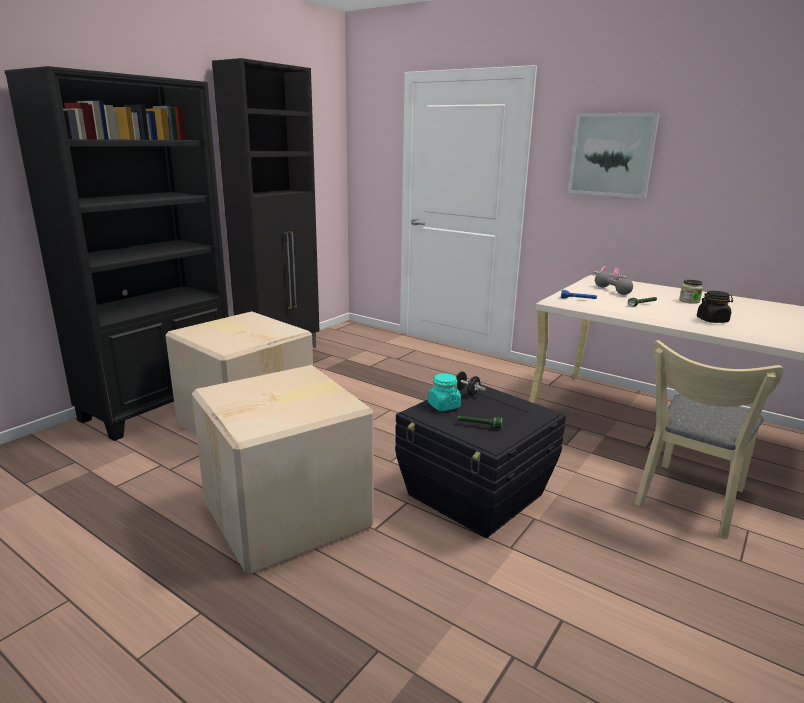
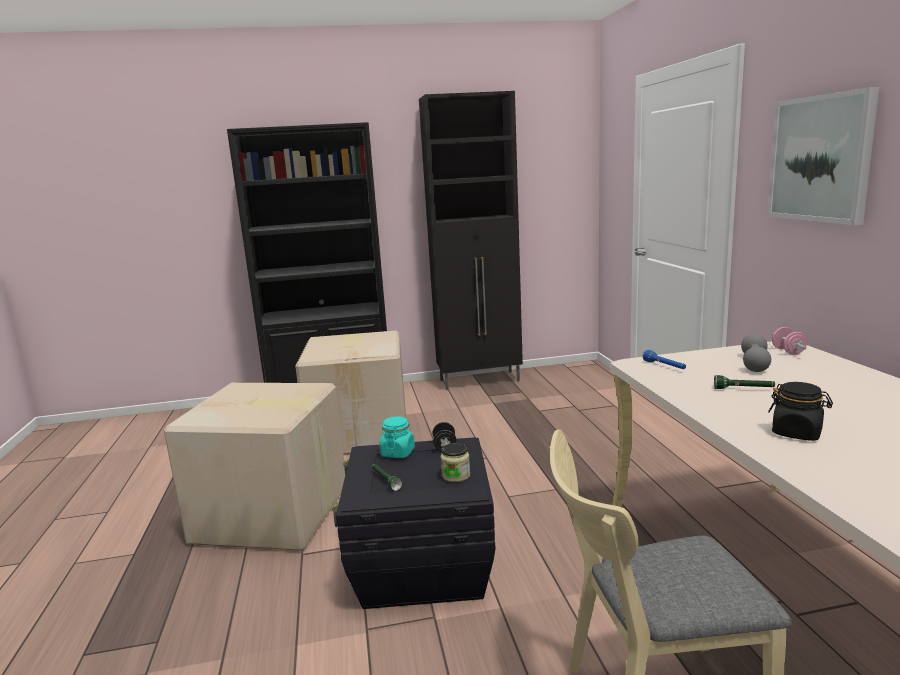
camera: 45 degrees right, 5 degrees down
(689, 301) = (849, 399): jar -> jar (456, 475)

